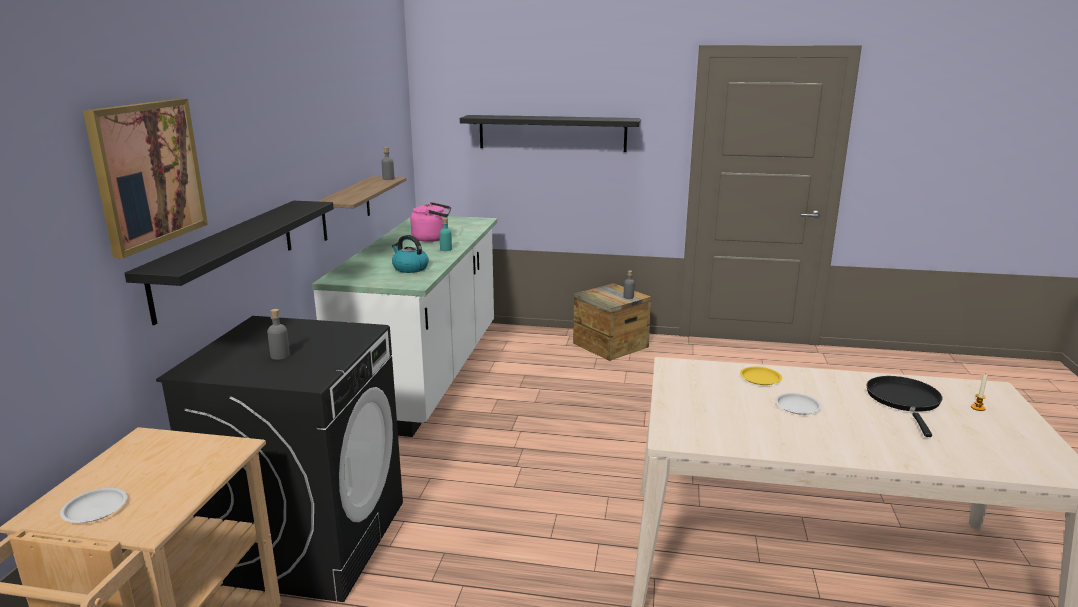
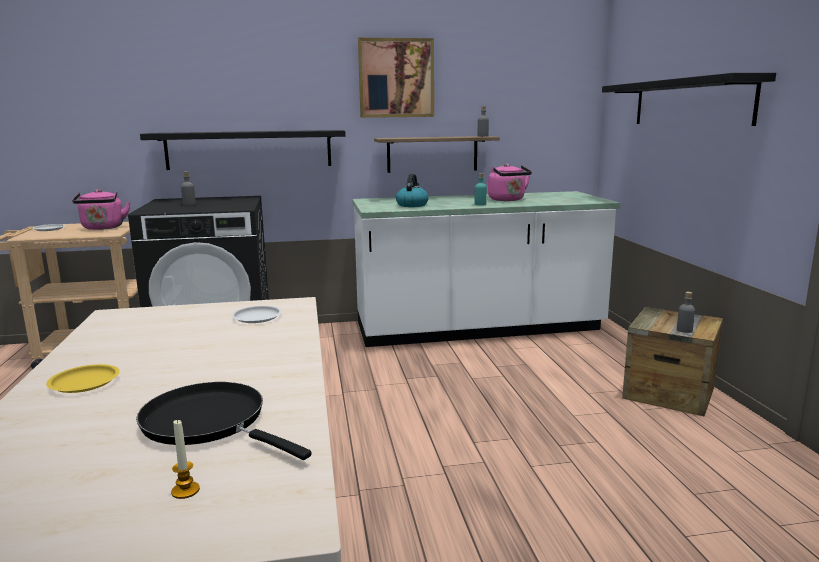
camera: 70 degrees right, 5 degrees down
(148, 174) = (177, 81): picture -> picture (396, 78)
(172, 455) = (103, 228): none -> pink kettle
(760, 378) = (269, 338): yellow plate -> yellow plate (85, 383)
(797, 407) = (184, 358): white plate -> white plate (256, 317)
(904, 401) = (210, 423): black frying pan -> black frying pan turned 135 degrees counterclockwise

